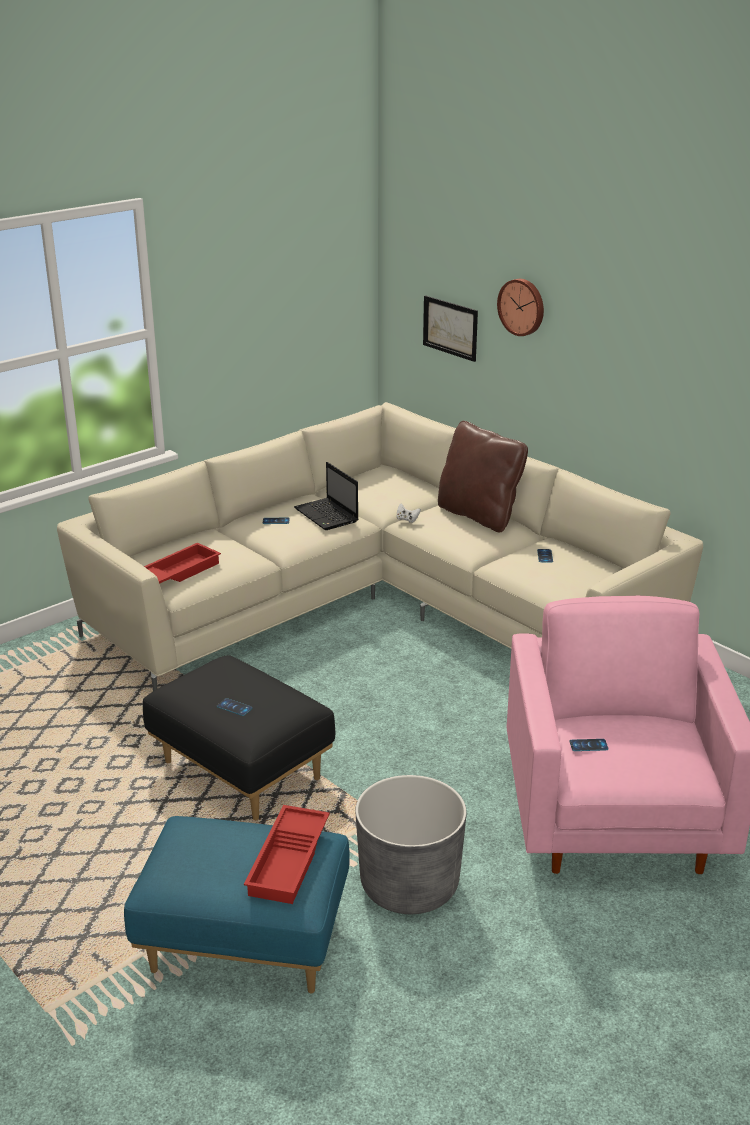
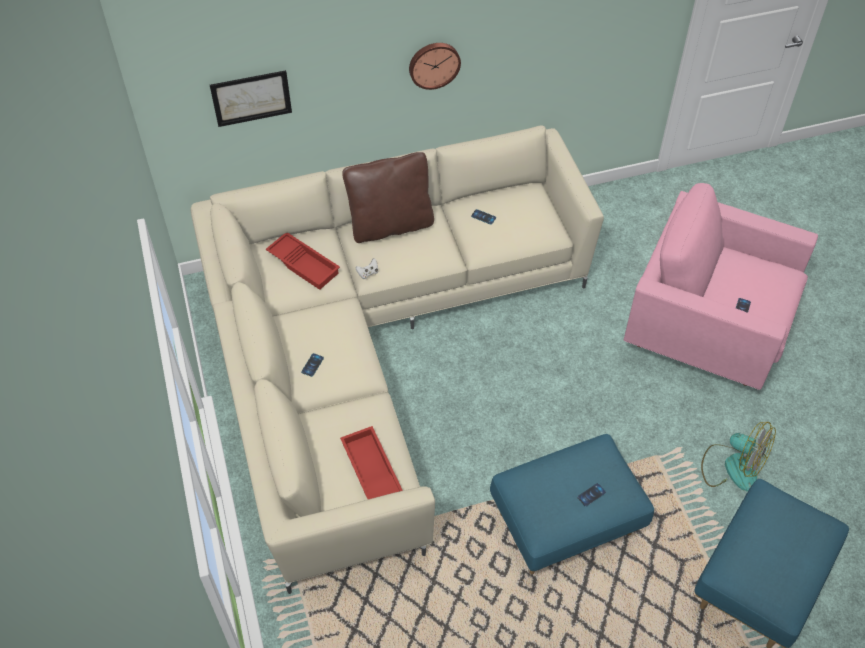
camera: 65 degrees left, 25 degrees up
(240, 771) = (565, 525): black ottoman -> blue ottoman
(290, 861) = (790, 518): red tray -> red tray (304, 264)
(327, 515) = (325, 324): laptop -> none
(409, 885) = (732, 466): grey planter -> fan
(522, 306) = (342, 46): wall clock -> wall clock (434, 64)

